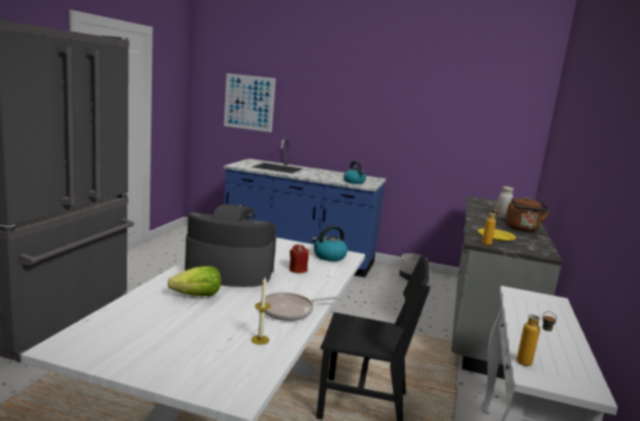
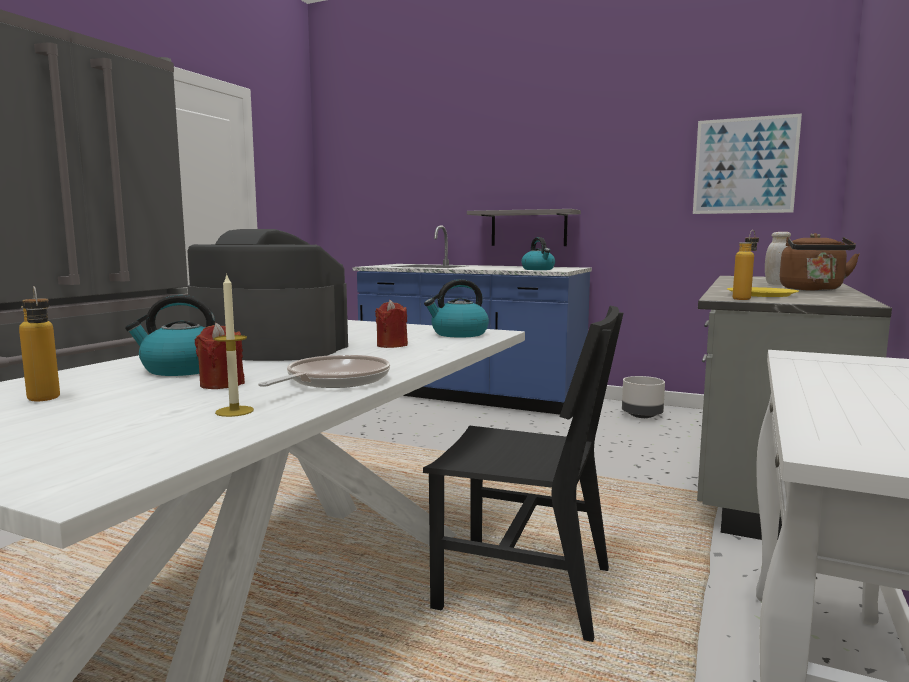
camera: 10 degrees right, 5 degrees down
(197, 296) = (181, 369): lettuce -> kettle
(233, 313) = (222, 384): none -> red candle
(249, 102) = (392, 185): picture -> picture (744, 166)
(290, 311) = (334, 381): frying pan -> frying pan turned 135 degrees clockwise
(345, 146) = (528, 228): none -> grey shelf
(530, 365) = (828, 434): bottle -> bottle (45, 401)

